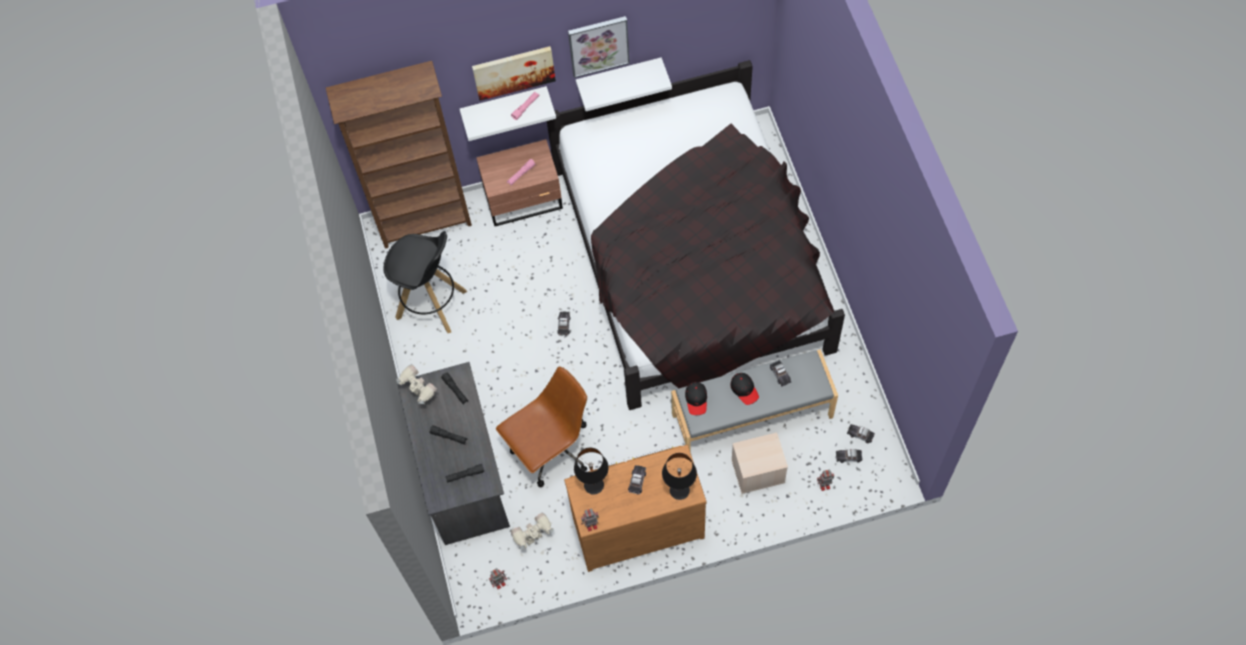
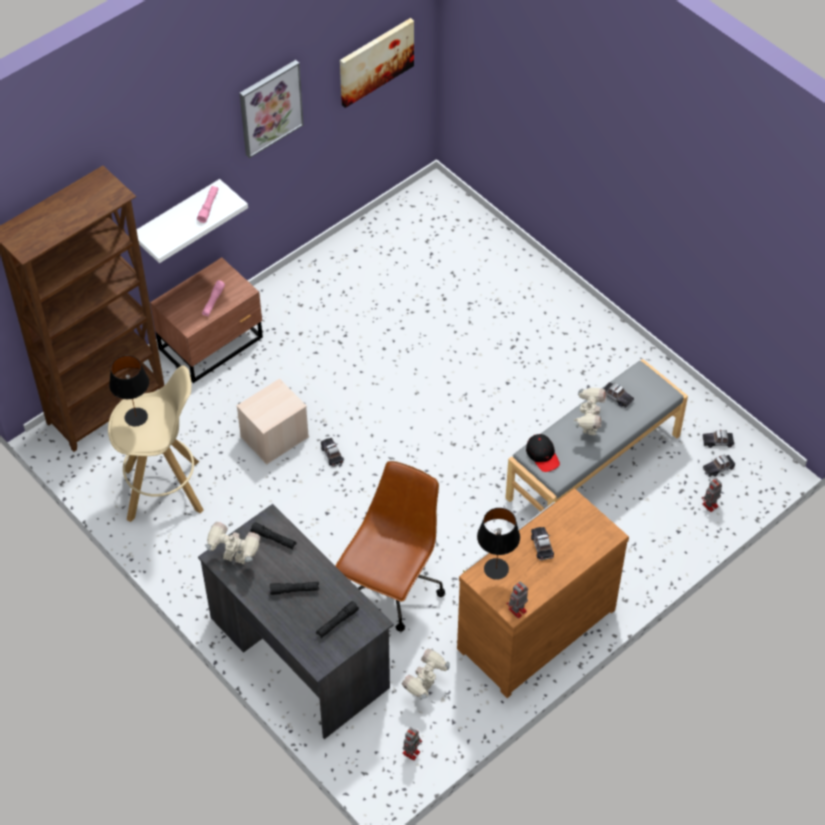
camera: 30 degrees left, 10 degrees down
(432, 305) = (164, 490): black stool -> beige stool
(513, 71) = (186, 164): picture -> picture (375, 61)
(619, 77) = (291, 149): white shelf -> none
(680, 490) = (594, 536): black table lamp -> black table lamp (136, 417)
(692, 259) = (438, 337): black bed -> none
(744, 389) = (588, 426): black cap -> toy robot
(757, 472) = (632, 520): beige storage box -> beige storage box (274, 437)

